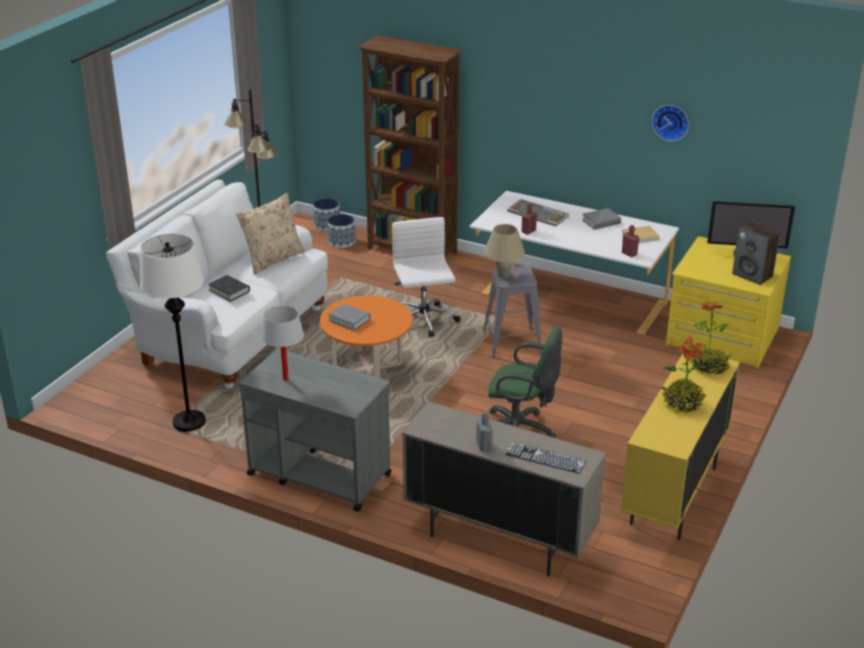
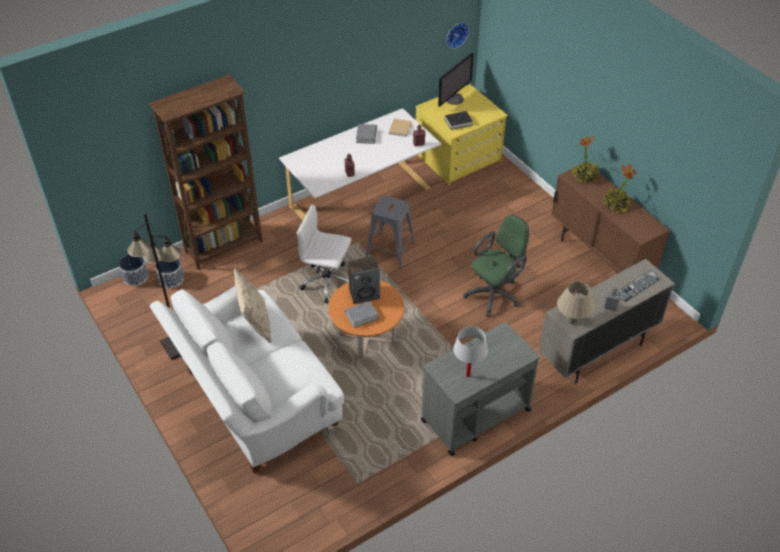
camera: 60 degrees left, 15 degrees up
(189, 422) = (359, 469): white floor lamp -> none
(229, 291) = (287, 367): black book -> black book (458, 122)
(503, 275) = (385, 211): beige table lamp -> beige table lamp (572, 320)
(538, 214) = (329, 158): keyboard -> none
(671, 122) = (389, 42): wall clock -> wall clock (456, 34)
(673, 496) = (599, 258): yellow cabinet -> brown cabinet
(753, 275) = (480, 109): speaker -> speaker (364, 294)

